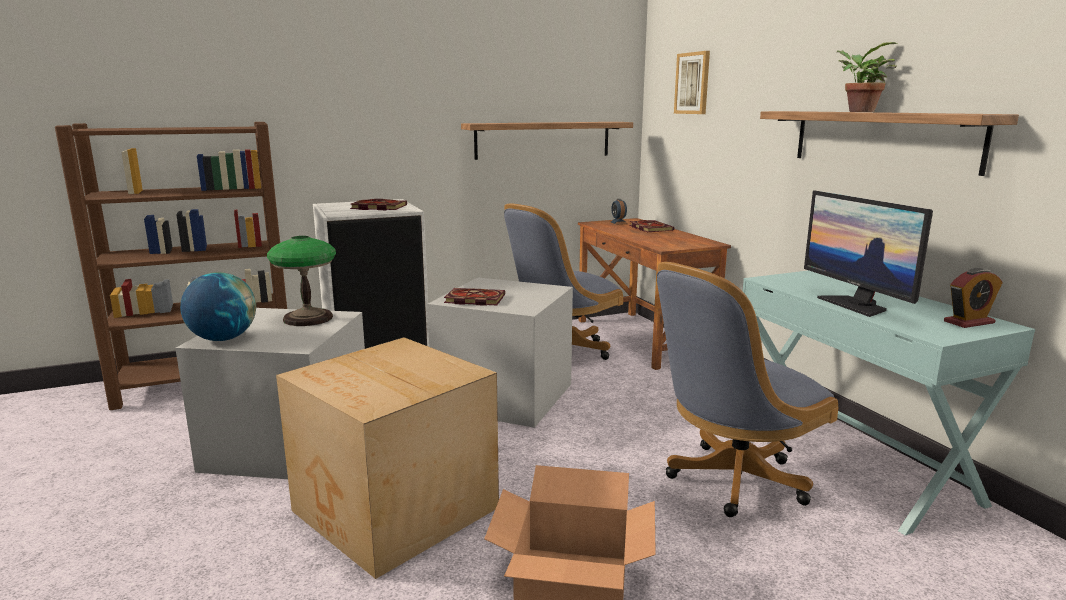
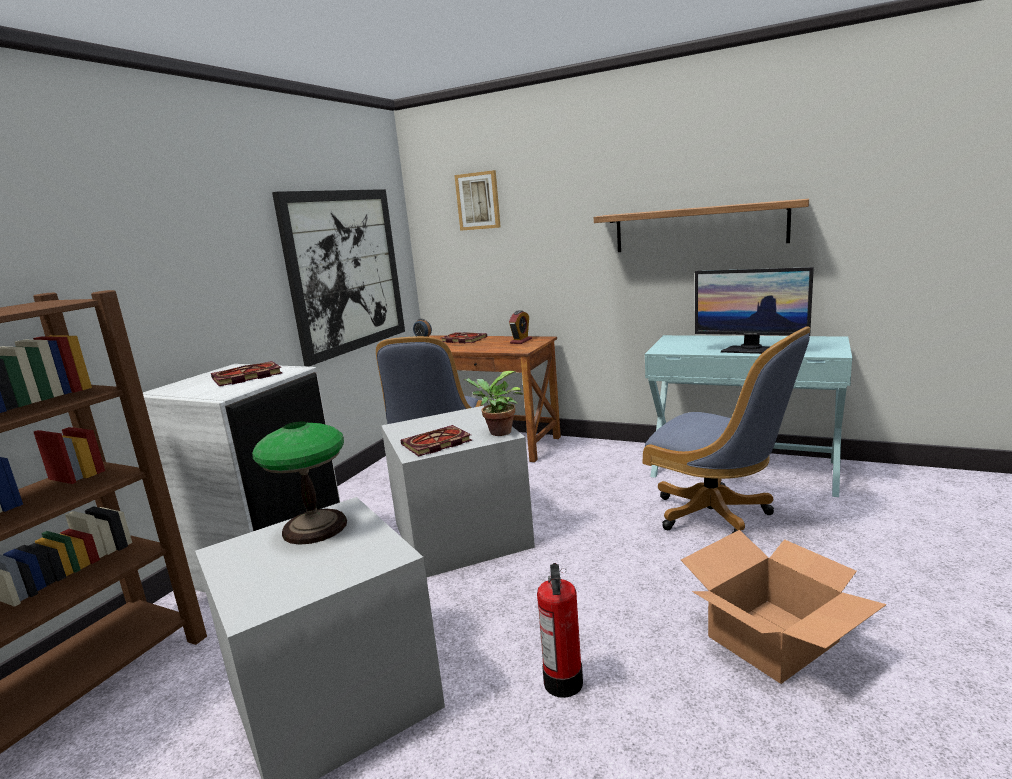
camera: 40 degrees left, 0 degrees up
(223, 339) = (270, 595): globe -> none
(395, 511) = (563, 682): cardboard box -> fire extinguisher
(543, 140) = (345, 271): shelf -> picture
(728, 485) = (721, 517): blue office chair -> blue office chair turned 60 degrees counterclockwise
(857, 112) = (683, 208): potted plant -> potted plant (497, 432)
(969, 322) = (819, 342): alarm clock -> alarm clock (521, 341)

